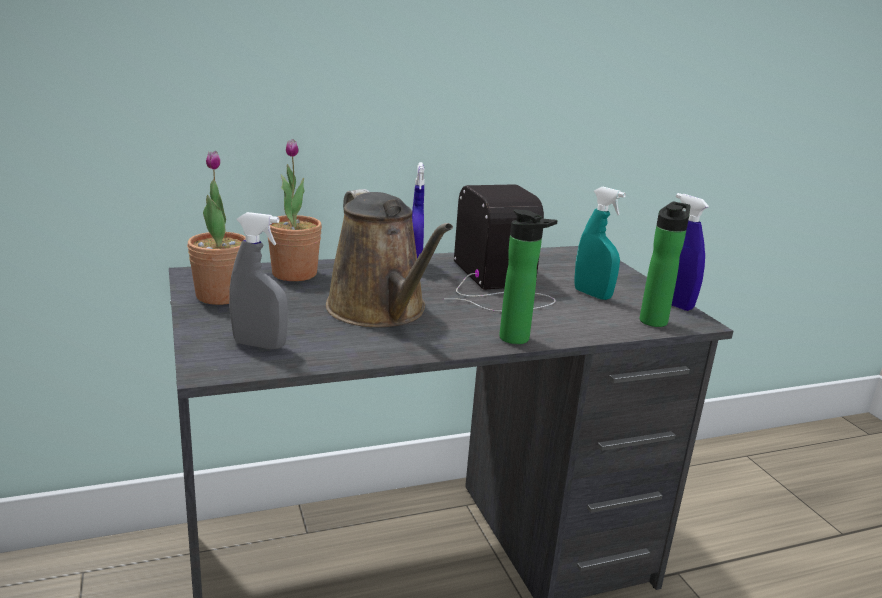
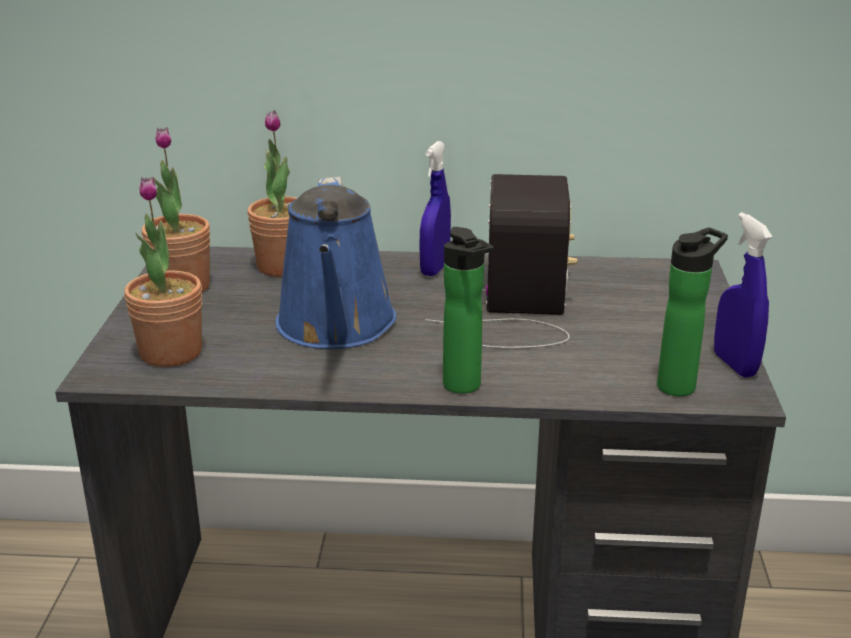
camera: 25 degrees right, 5 degrees up
(259, 345) = (171, 352): grey spray bottle -> potted plant
(380, 311) = (336, 327): brown watering can -> blue watering can
(592, 294) = (630, 336): turquoise spray bottle -> none

